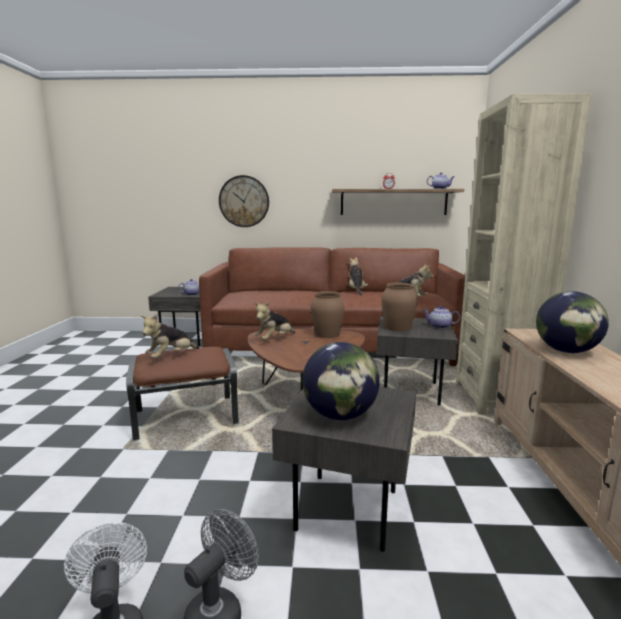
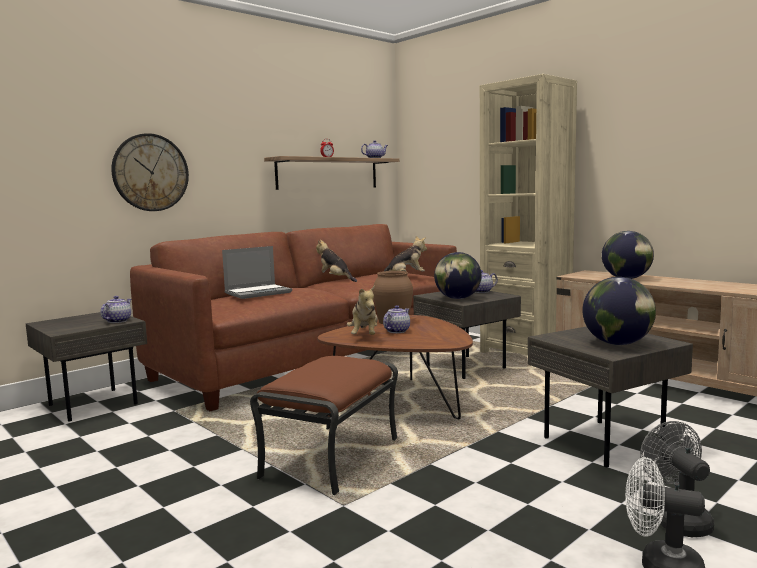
camera: 45 degrees left, 5 degrees down
(171, 357) = (323, 373): plush toy -> none
(275, 291) = (258, 293): none -> laptop
(303, 342) = (397, 331): none -> teapot
(397, 327) = (457, 298): brown vase -> globe

